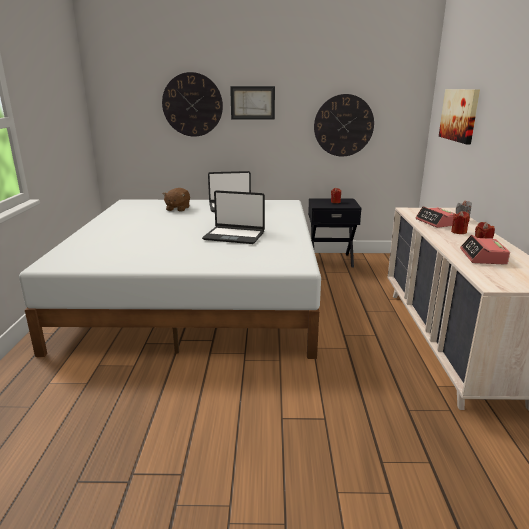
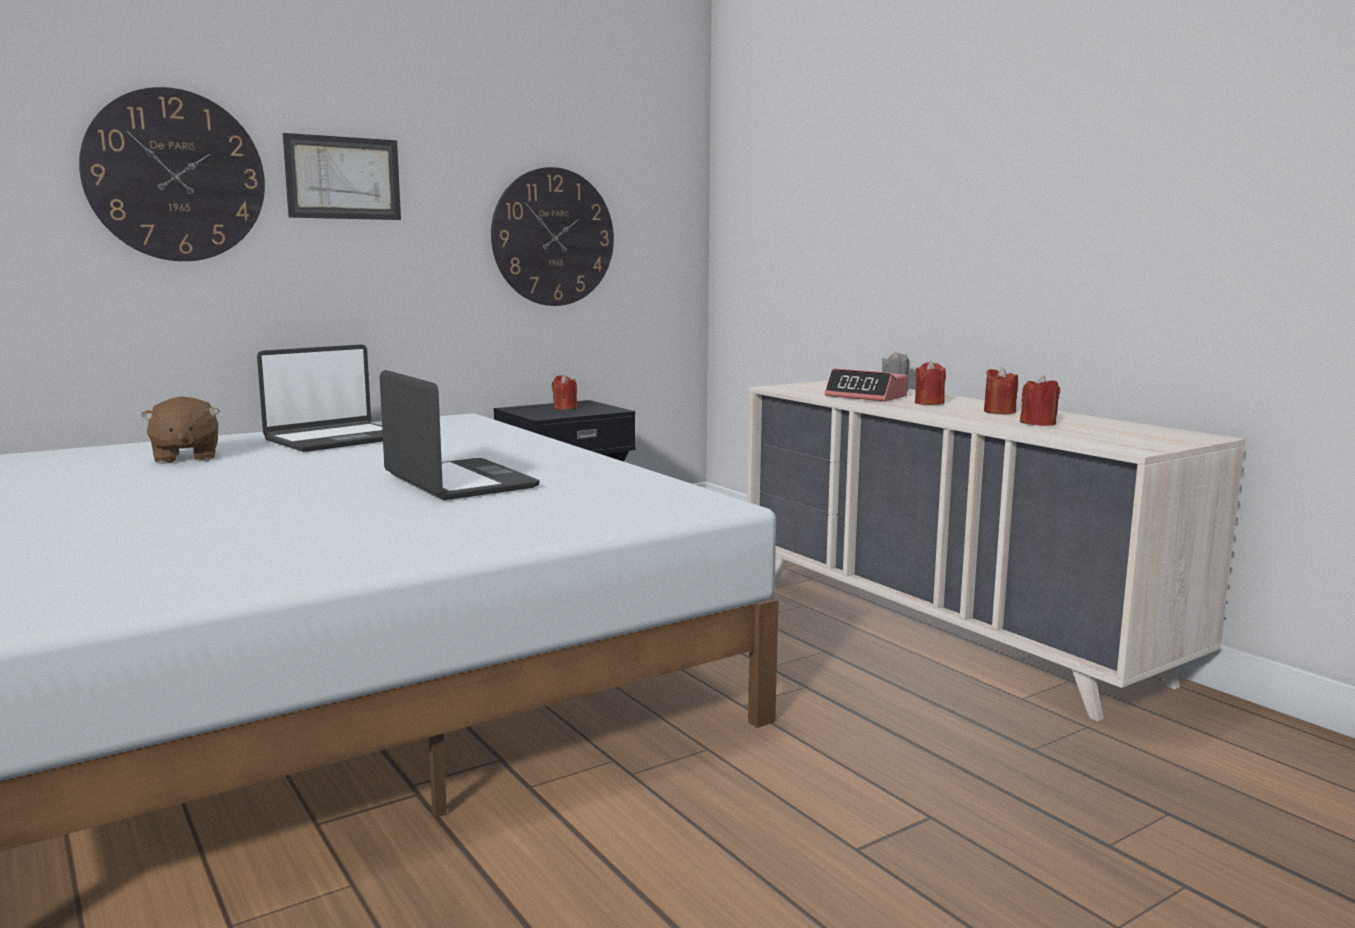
camera: 35 degrees left, 10 degrees down
(234, 236) = (458, 482): laptop -> laptop turned 105 degrees counterclockwise
(459, 115) = (808, 205): picture -> none
(483, 257) = (1038, 423): alarm clock -> red candle

